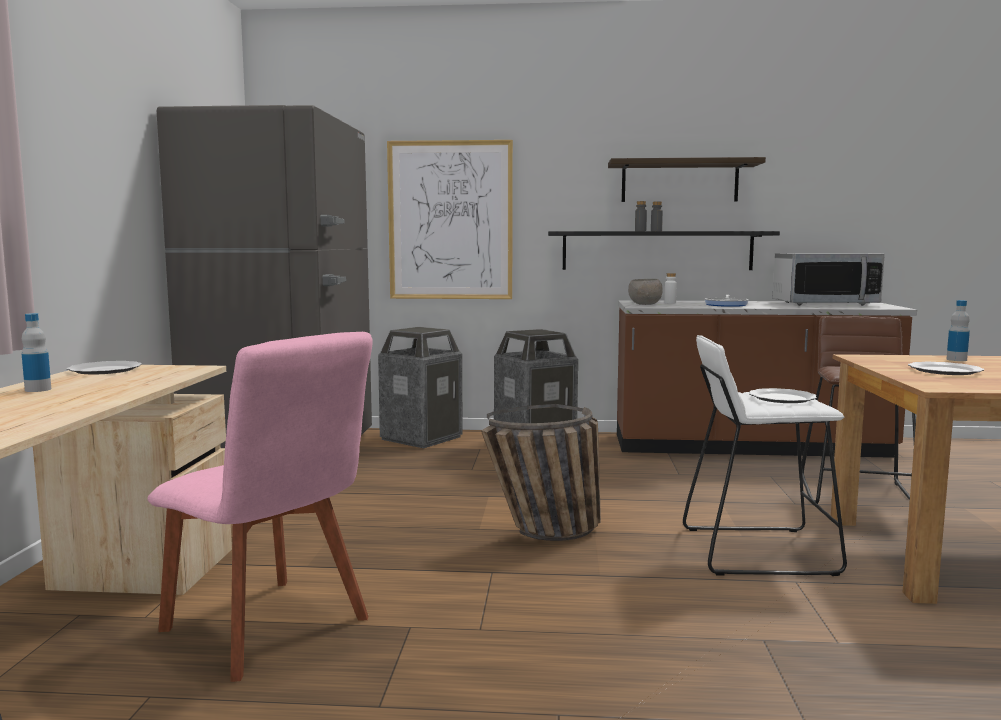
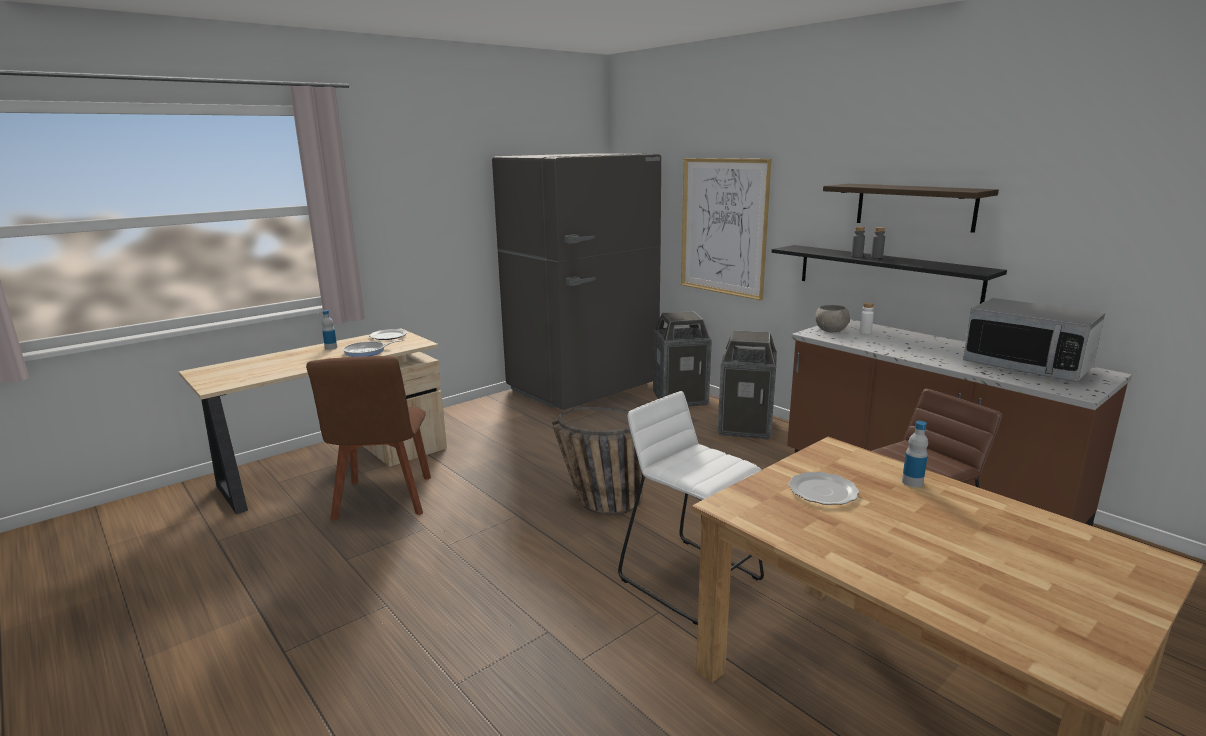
camera: 45 degrees right, 10 degrees up
(270, 628) = (383, 500): pink chair -> brown chair
(726, 304) = (905, 346): frying pan -> frying pan (367, 352)
(783, 398) = (705, 465): plate -> none

